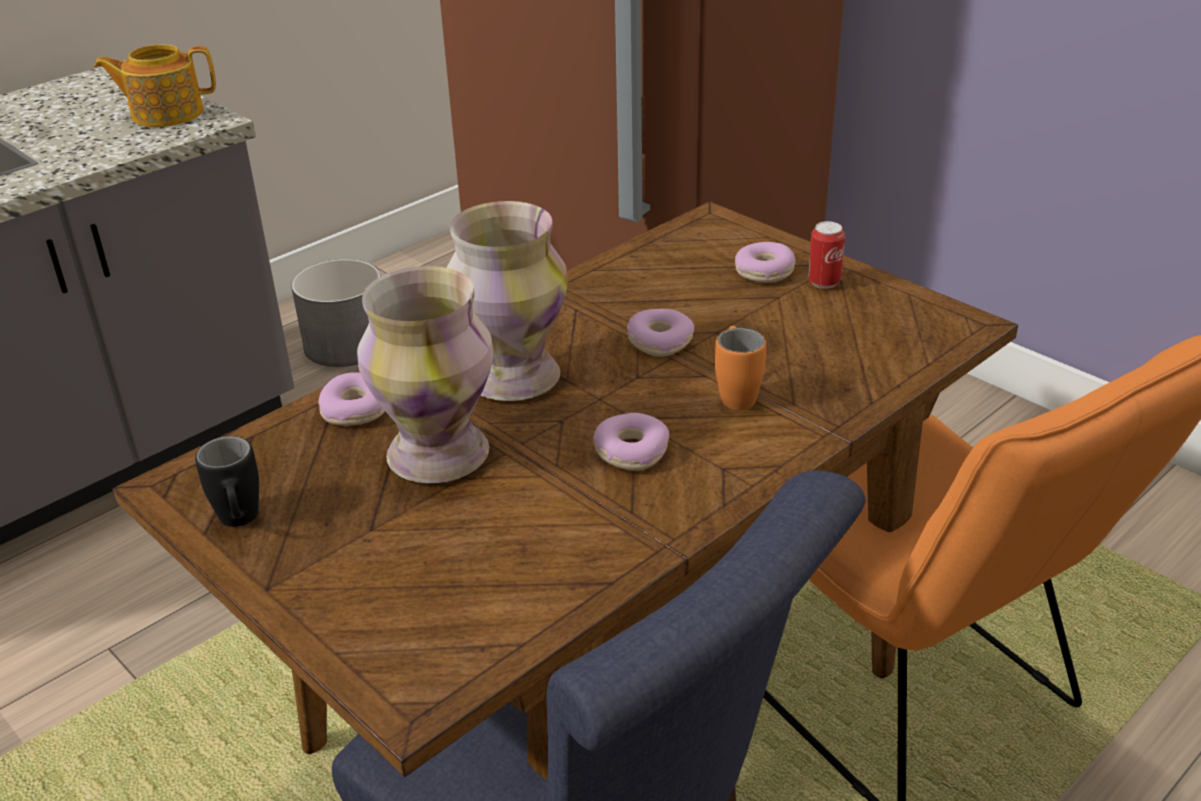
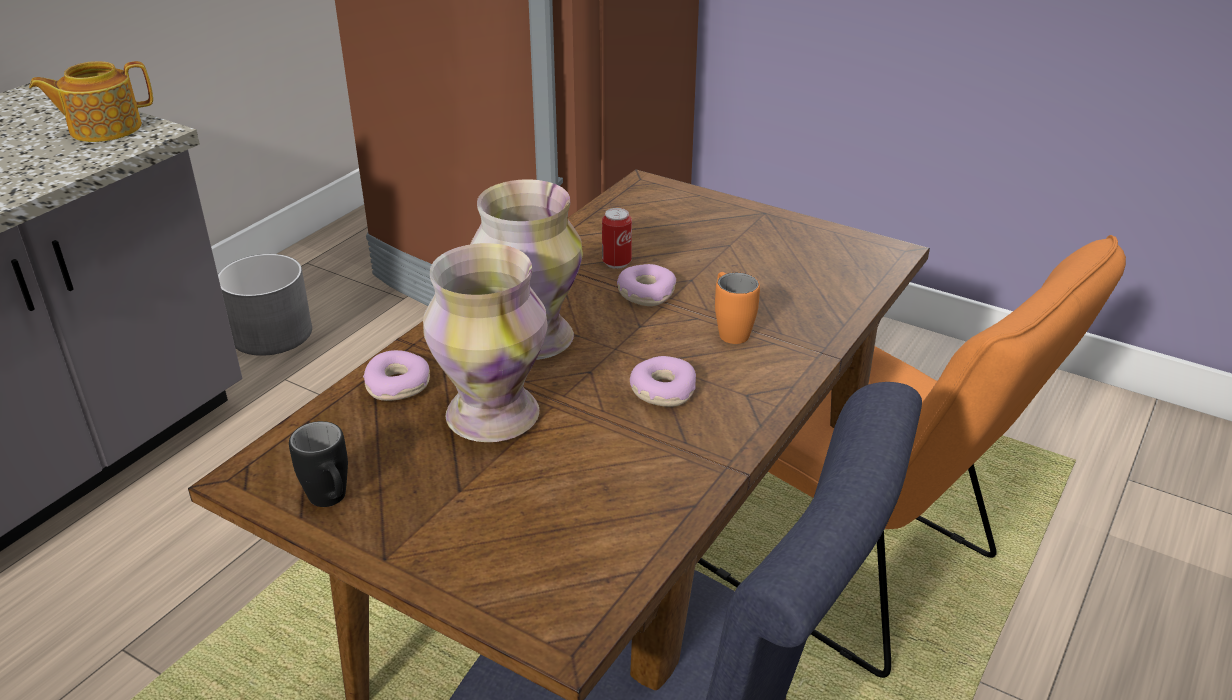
camera: 15 degrees left, 0 degrees up
(764, 272) = (708, 225): donut -> none
(824, 282) = (761, 229): can -> can (616, 263)

